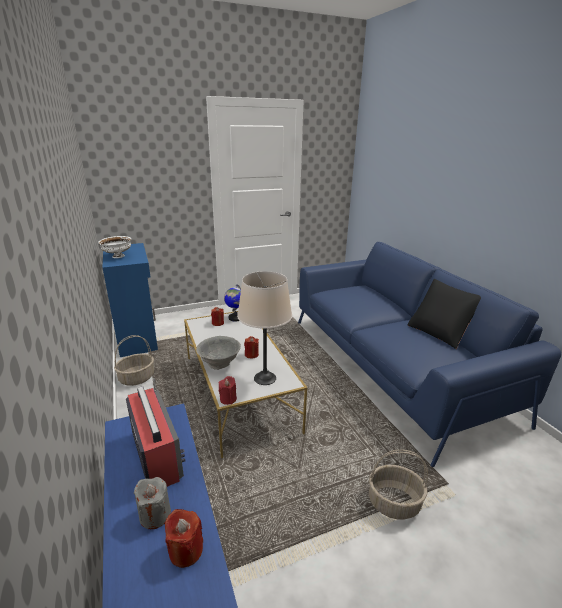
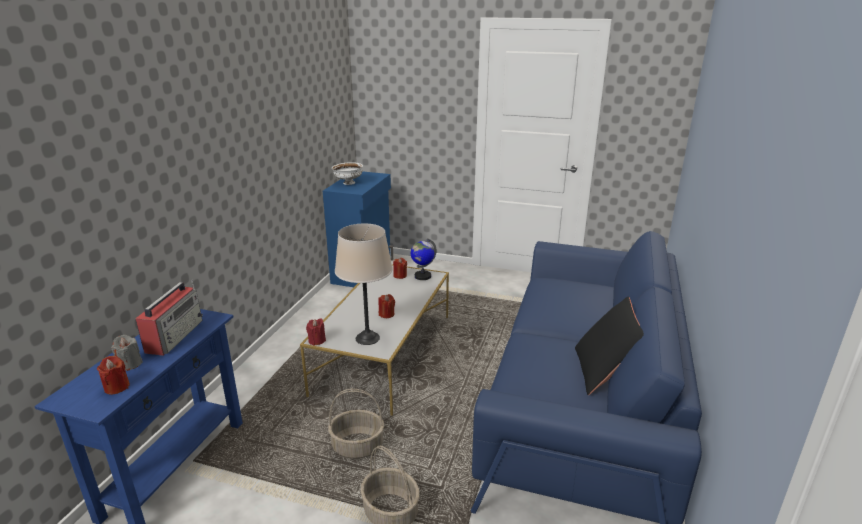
camera: 40 degrees right, 0 degrees up
(137, 378) = (323, 306): basket -> basket (358, 446)
(219, 363) = (351, 311): grey bowl -> none

